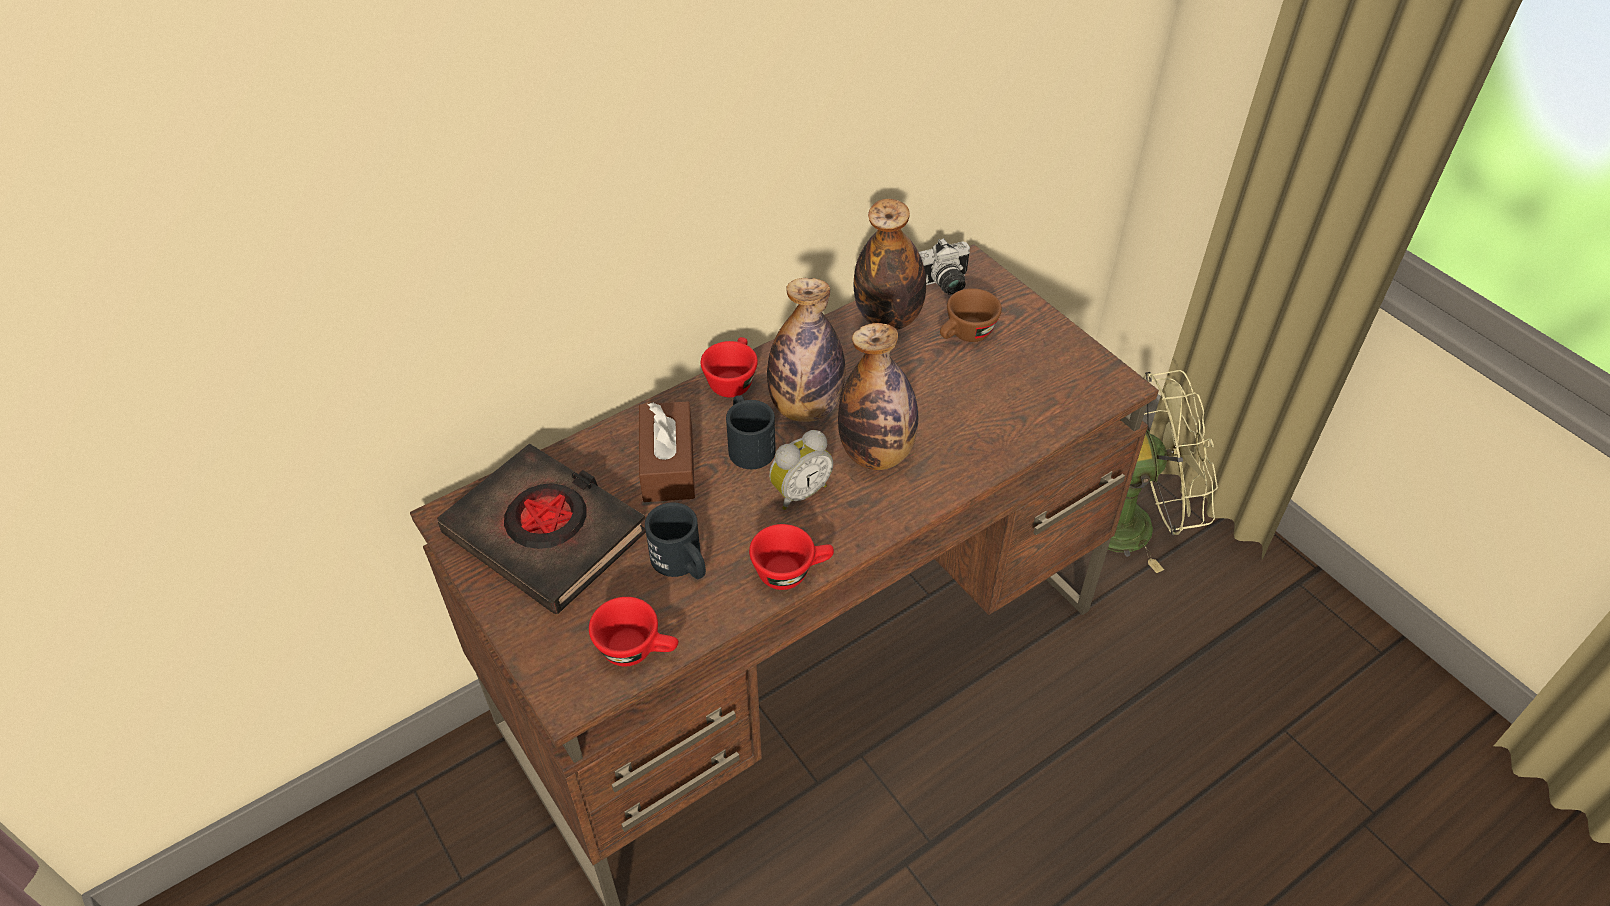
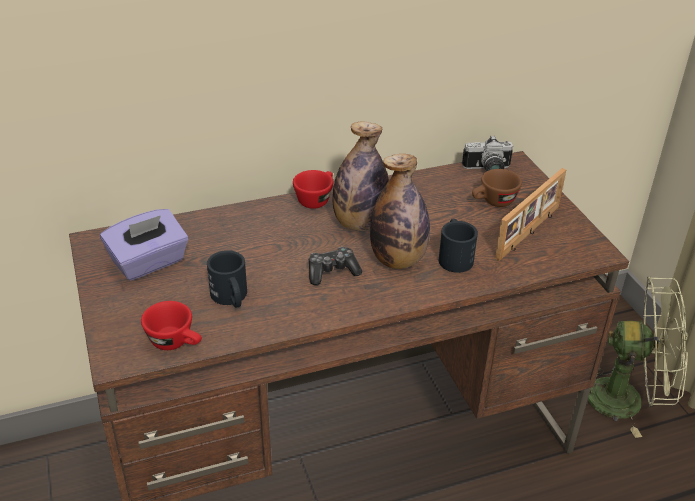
camera: 15 degrees right, 10 degrees down
(546, 534) = (149, 262): black book -> purple tissue box
(668, 465) = (249, 239): brown tissue box -> none
(748, 444) = (309, 237): black mug -> black mug (454, 256)
(792, 571) = (305, 318): red cup -> none
(799, 492) = (332, 272): alarm clock -> game controller
(888, 318) = (441, 183): bottle -> none
(1026, 374) = (529, 232): none -> picture frame

